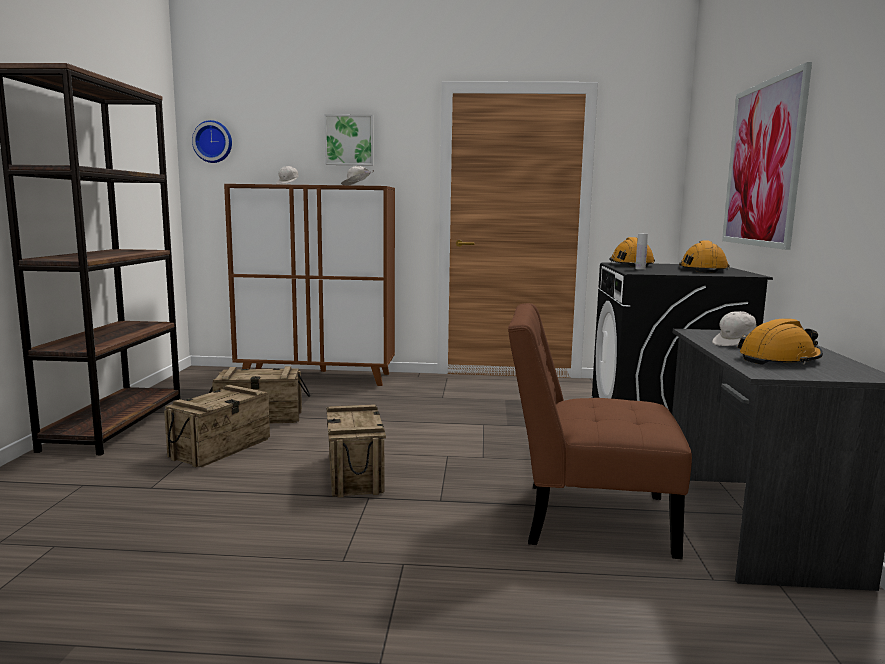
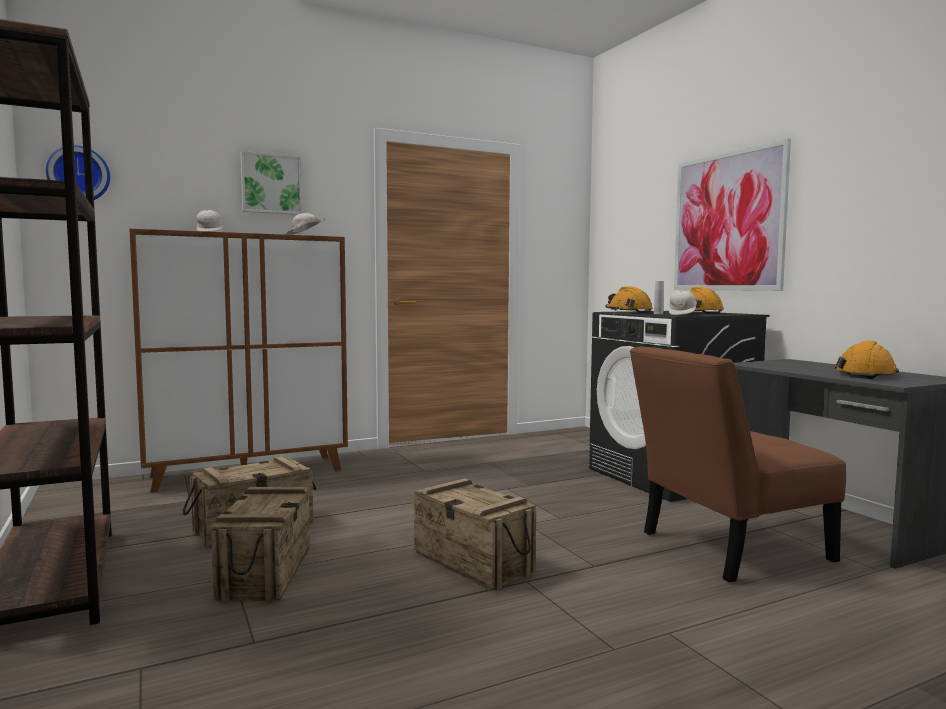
camera: 30 degrees left, 5 degrees down
(735, 343) = (801, 368): white cap -> white cap (682, 314)

